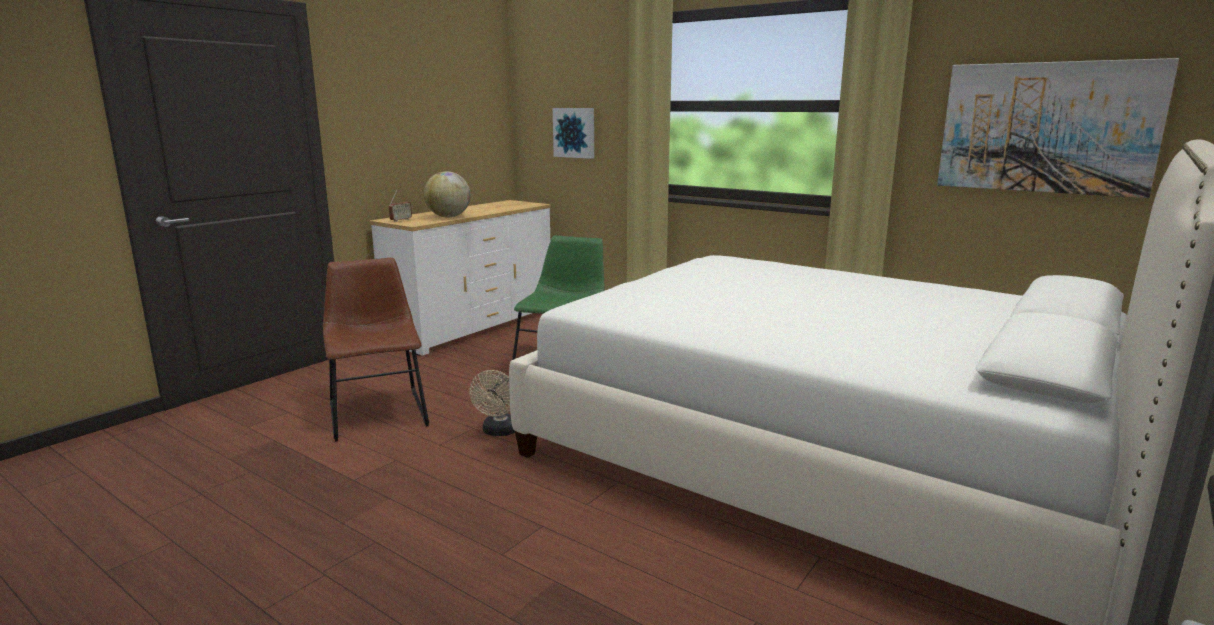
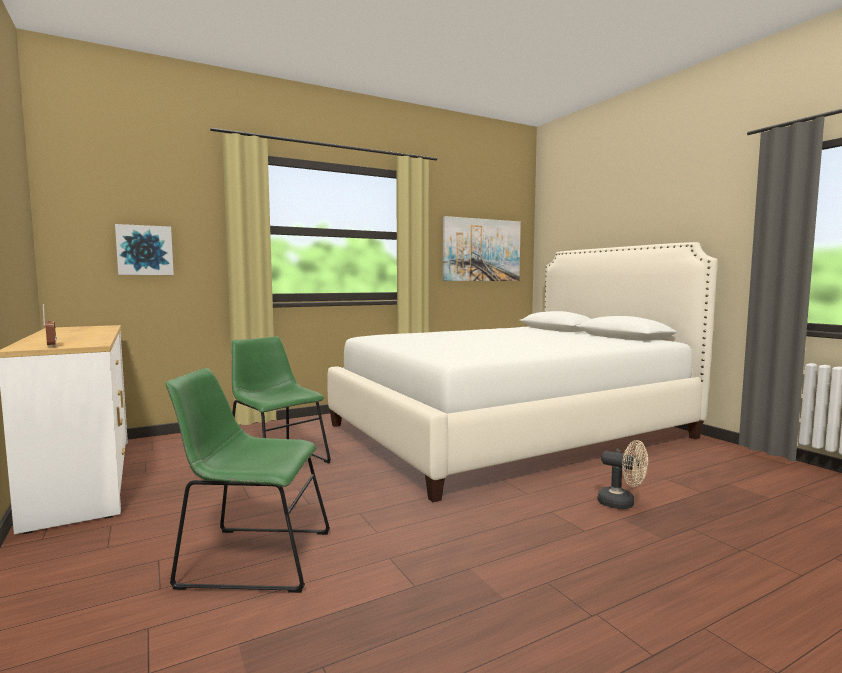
camera: 65 degrees left, 10 degrees down
(377, 412) = (250, 558): brown chair -> green chair
(448, 217) = (89, 338): globe -> none
(499, 432) = (380, 504): beige fan -> beige fan (622, 504)

